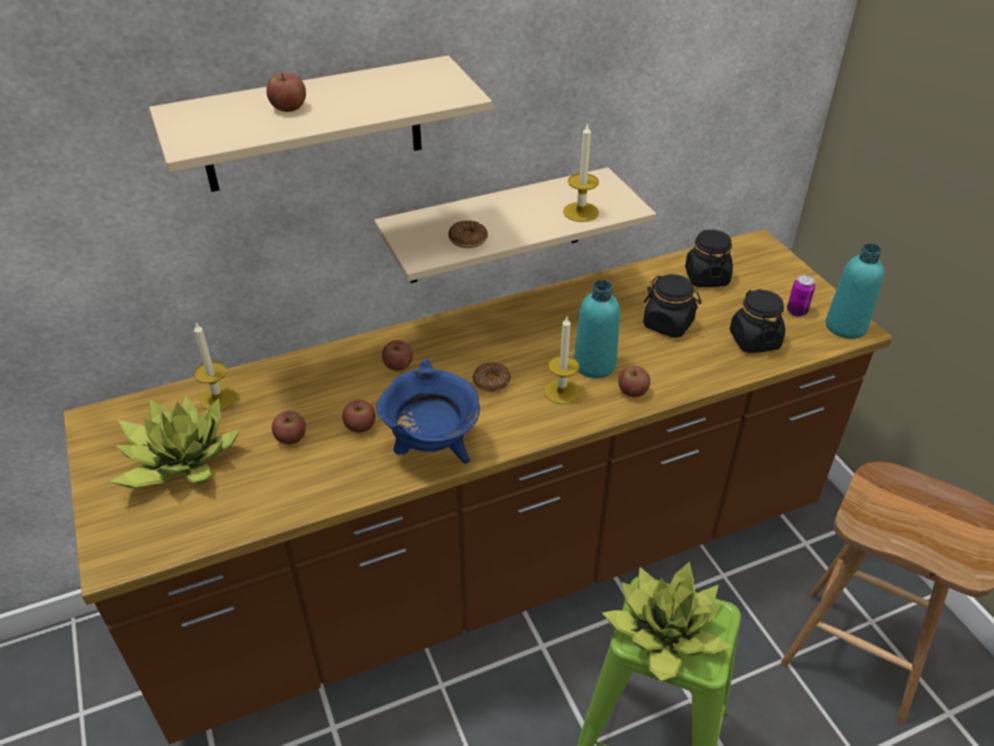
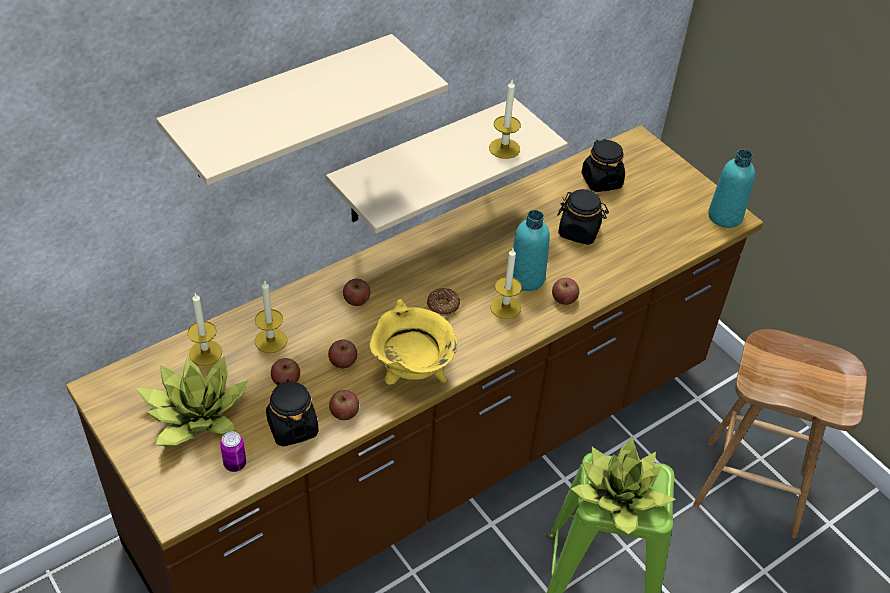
camera: 15 degrees left, 5 degrees up
(288, 107) = (281, 108): apple -> apple (344, 413)
(291, 394) = (271, 340): none -> candle
(433, 449) = (412, 374): blue cooking pot -> yellow cooking pot
(468, 240) = (416, 188): donut -> none
(754, 340) = (653, 238): black jar -> black jar (292, 427)
(796, 311) = (683, 206): can -> can (235, 464)

